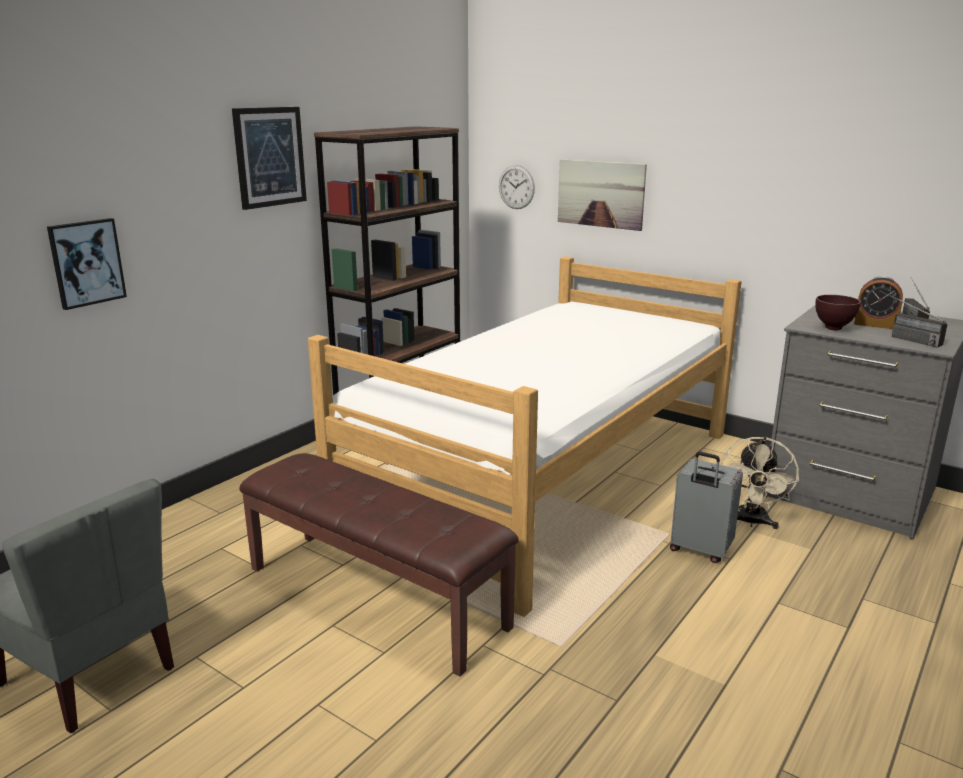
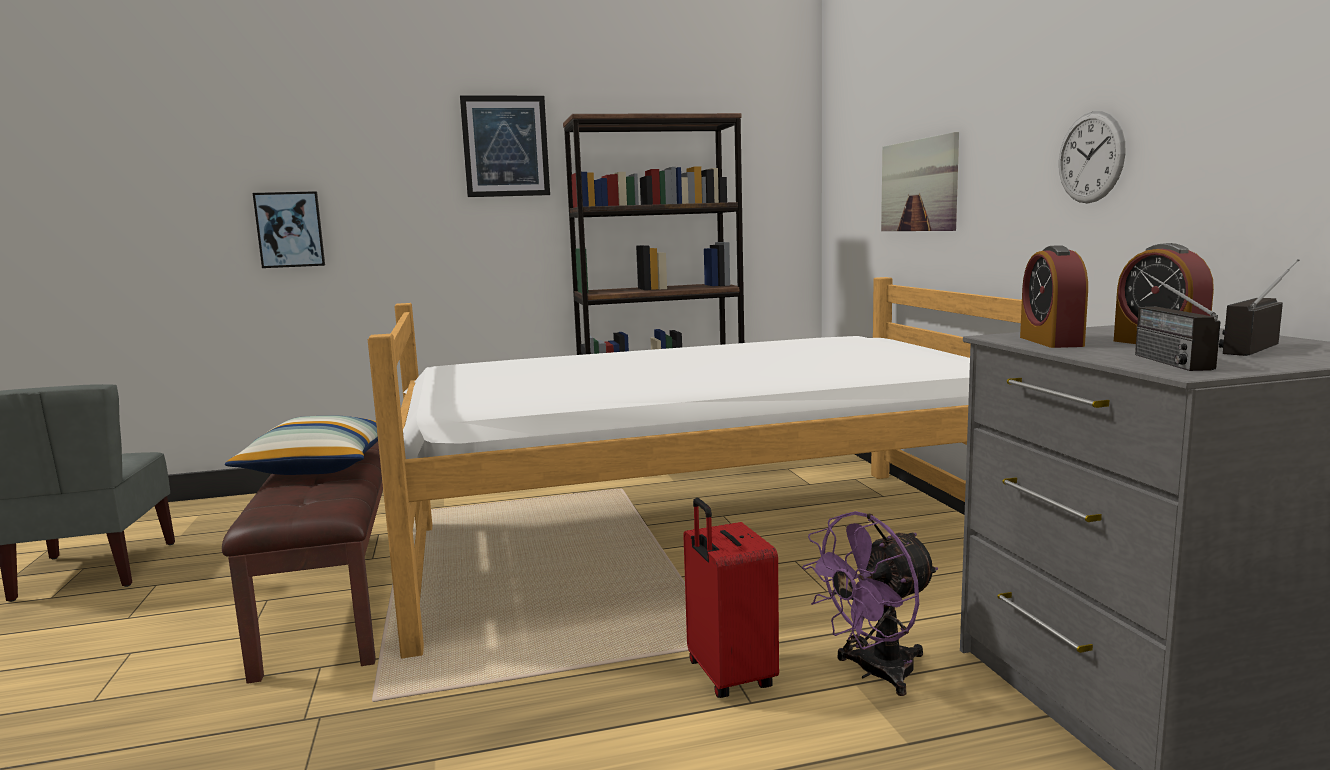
camera: 40 degrees right, 10 degrees down
(370, 500) = (319, 466): none -> pillow
(516, 187) = (852, 193): wall clock -> wall clock (1090, 157)
(699, 550) = (728, 676): grey suitcase -> red suitcase
(751, 522) = (874, 673): beige fan -> purple fan
(834, 328) = (1051, 341): brown bowl -> alarm clock

